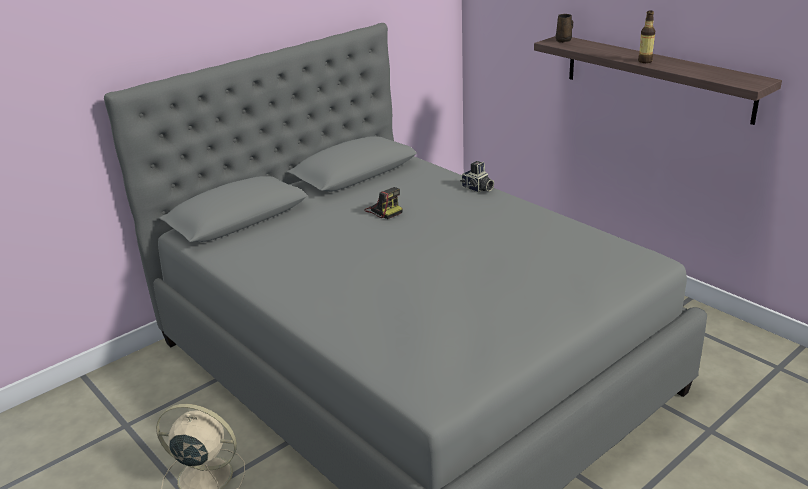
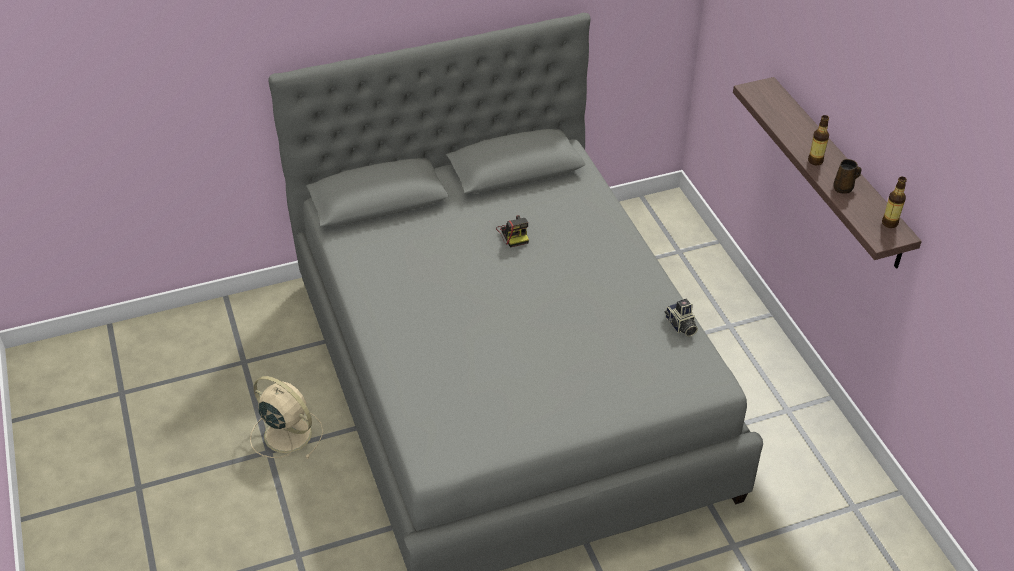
camera: 20 degrees right, 15 degrees up
(477, 189) = (620, 232): camera -> camera (680, 326)
(564, 40) = (767, 91): brown mug -> brown mug (844, 188)
(745, 76) = (889, 223): none -> bottle

